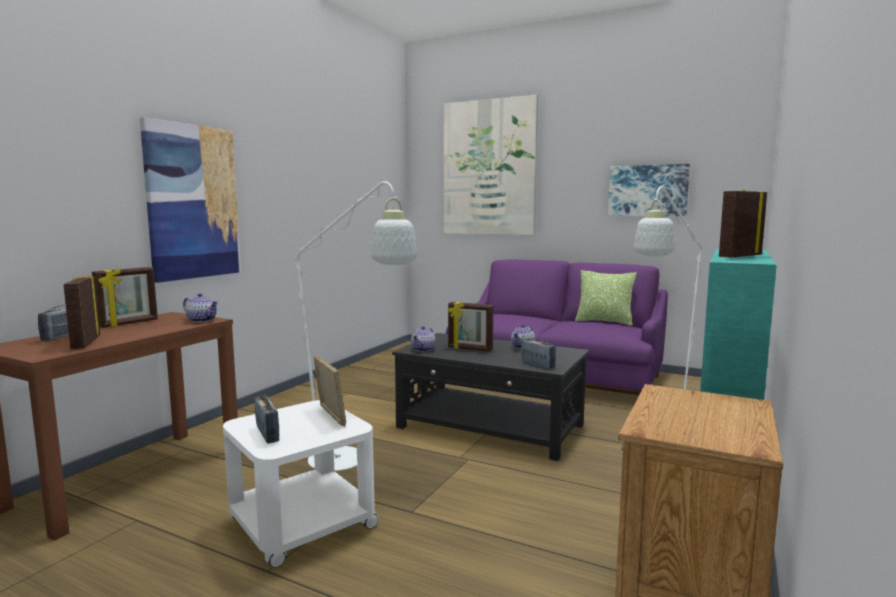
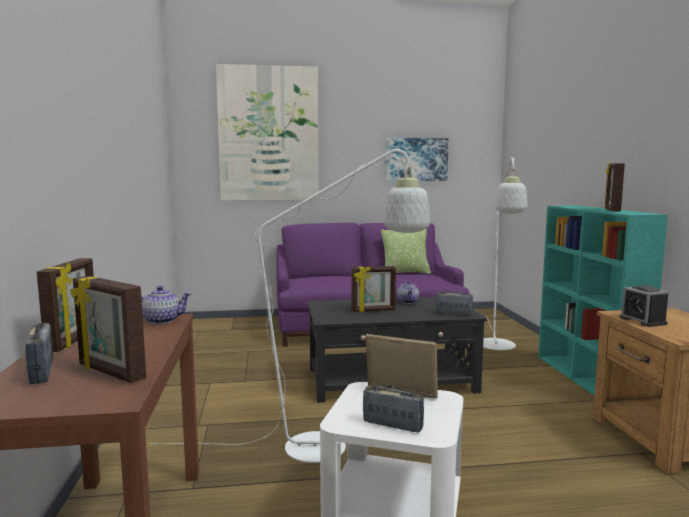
camera: 35 degrees left, 0 degrees up
(192, 202) = (71, 167): picture -> none
(423, 349) = (337, 317): teapot -> none
(665, 403) = (642, 321): none -> alarm clock

